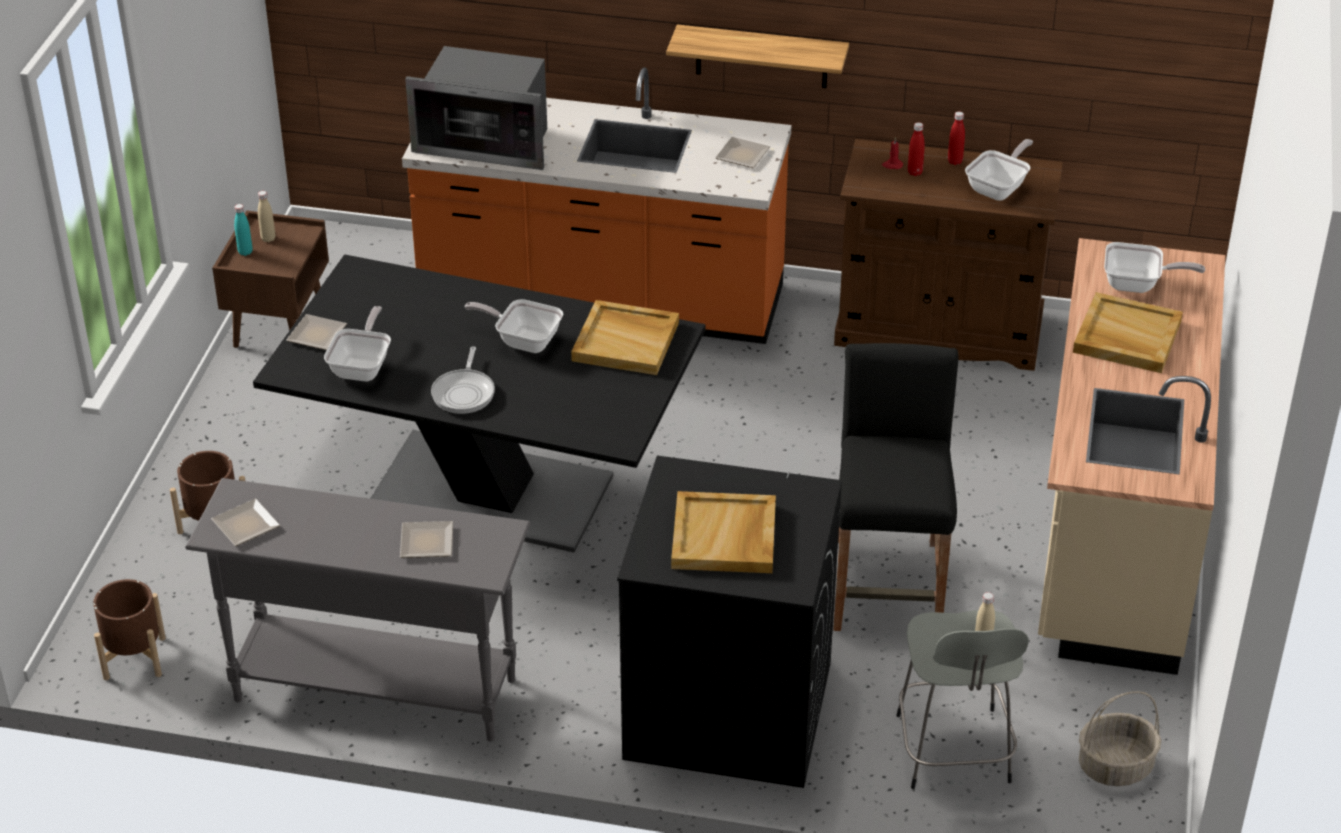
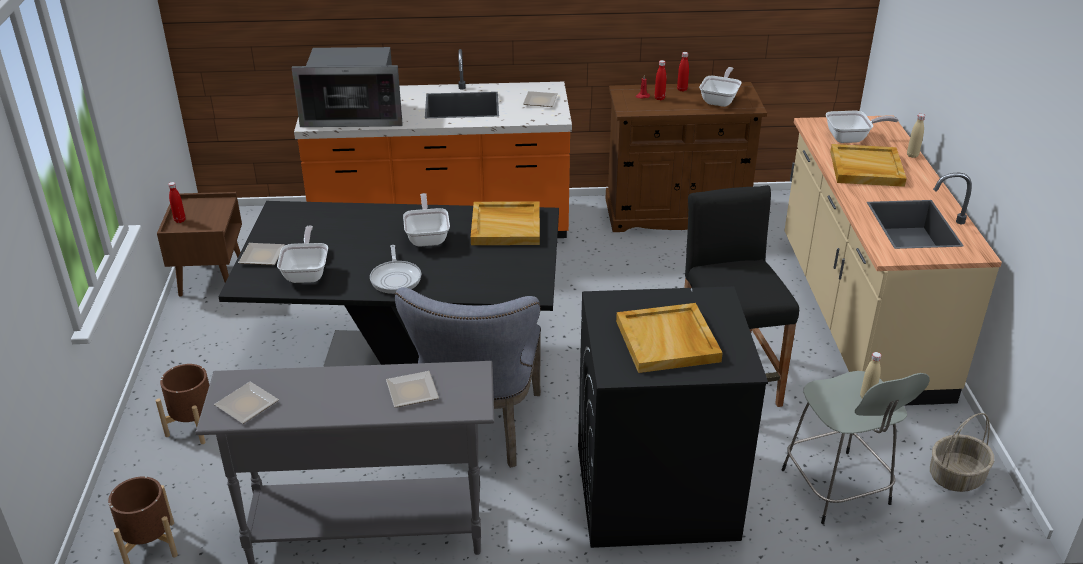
camera: 15 degrees left, 5 degrees down
(245, 252) = (180, 220): turquoise bottle -> red bottle
(268, 238) = (195, 209): beige bottle -> beige bottle (912, 155)
(523, 340) = (428, 237): frying pan -> frying pan turned 75 degrees clockwise
(548, 596) = (481, 431): none -> grey chair
(761, 56) = (540, 33): shelf -> none

